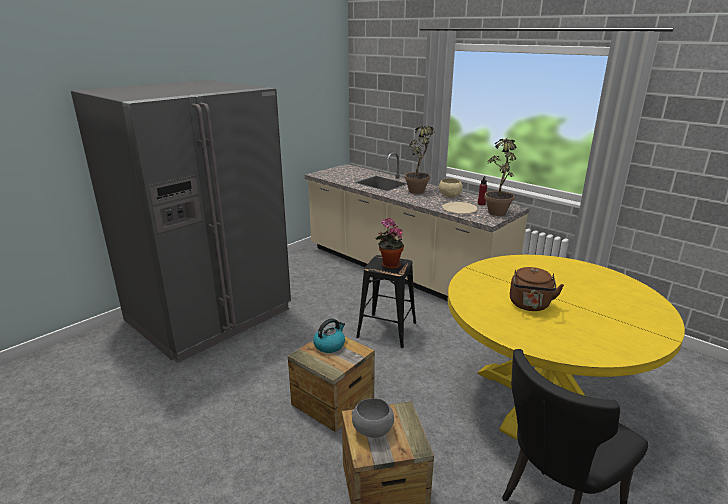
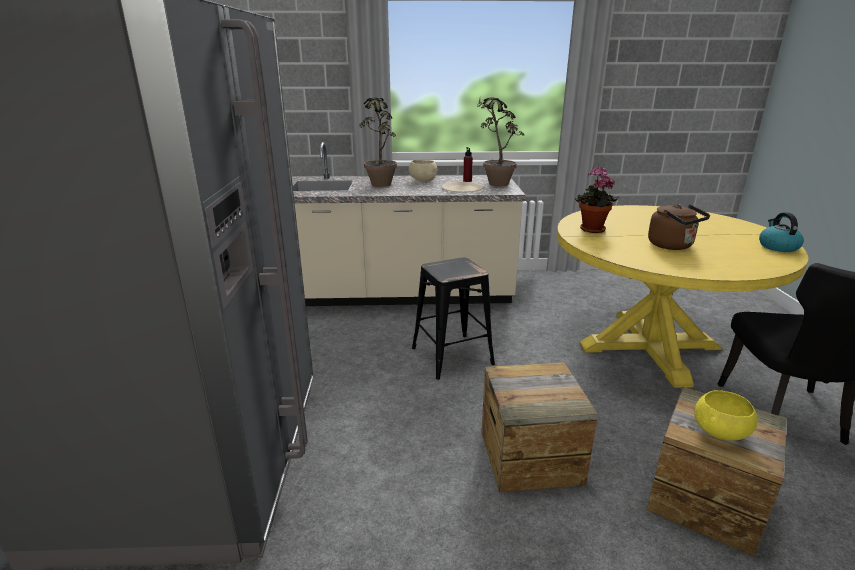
camera: 45 degrees left, 0 degrees up
(329, 345) = (520, 382): kettle -> kettle (777, 247)
(372, 430) = (720, 433): grey bowl -> yellow bowl
(389, 265) = (456, 269): potted plant -> potted plant (591, 230)

